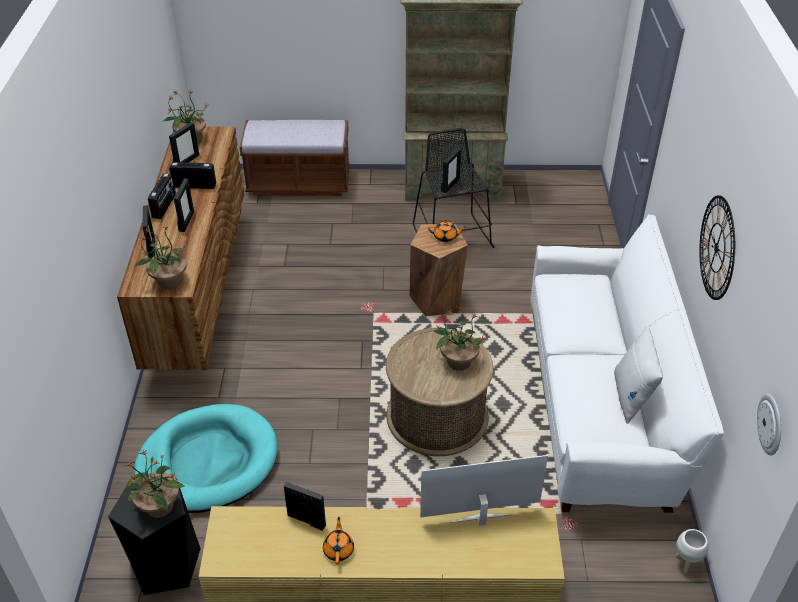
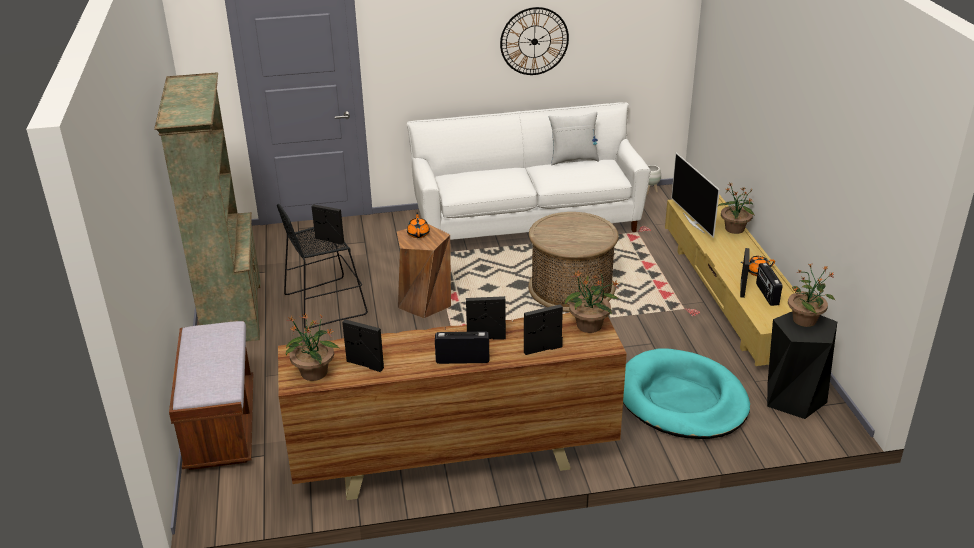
camera: 100 degrees left, 10 degrees down
(194, 185) = (415, 347): radio -> radio (766, 294)
(458, 361) = (566, 225): potted plant -> potted plant (734, 229)
(771, 424) = (668, 45): wall clock -> none

